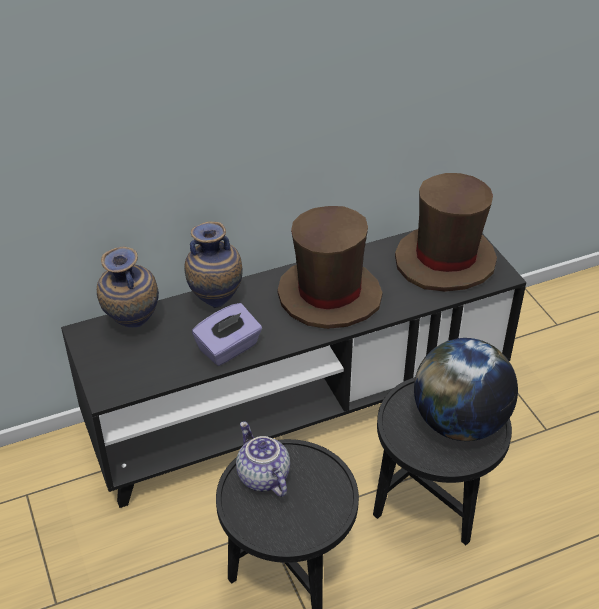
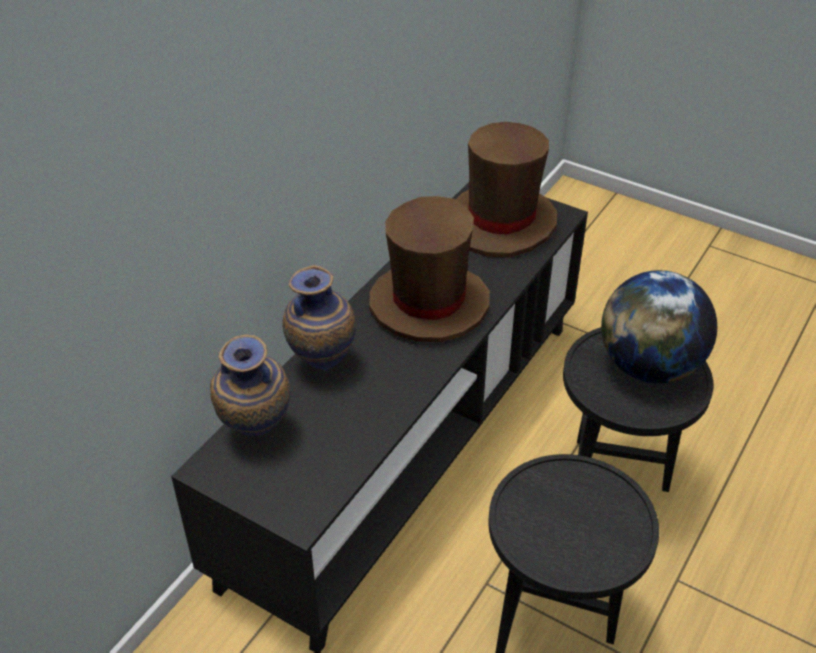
camera: 35 degrees left, 0 degrees up
(229, 348) = (383, 404): purple tissue box -> none
(262, 477) = (533, 516): teapot -> none

